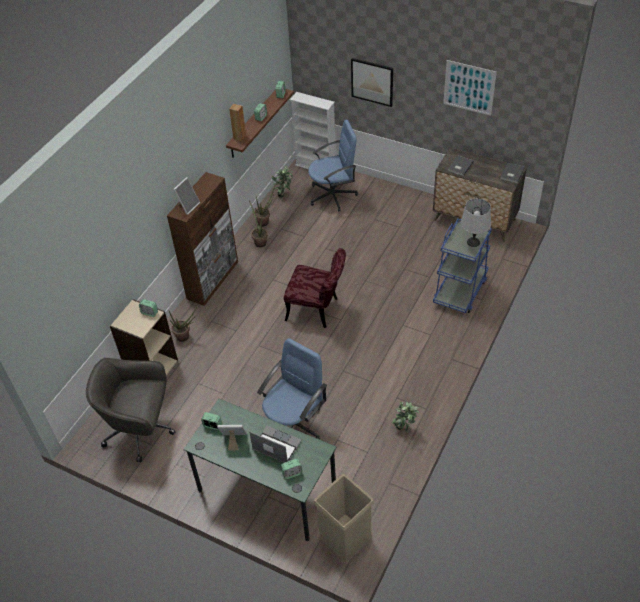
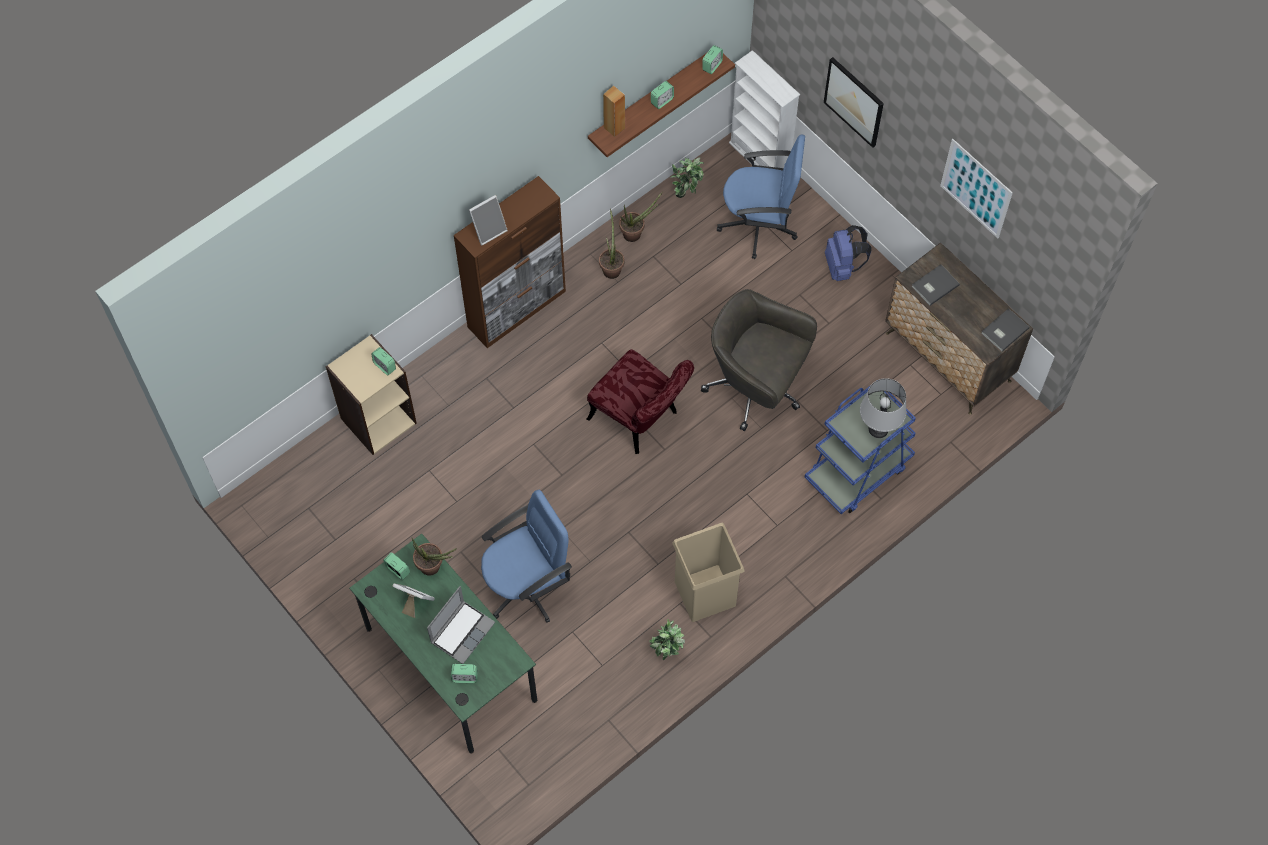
camera: 20 degrees right, 15 degrees up
(141, 430) = (328, 512): grey office chair -> grey office chair (756, 388)
(185, 337) = (441, 389): potted plant -> potted plant (434, 568)
(276, 446) = (462, 631): laptop -> laptop turned 75 degrees clockwise
(345, 538) = (517, 769): beige trash can -> beige trash can (704, 593)
(391, 199) = (843, 267): none -> blue backpack

